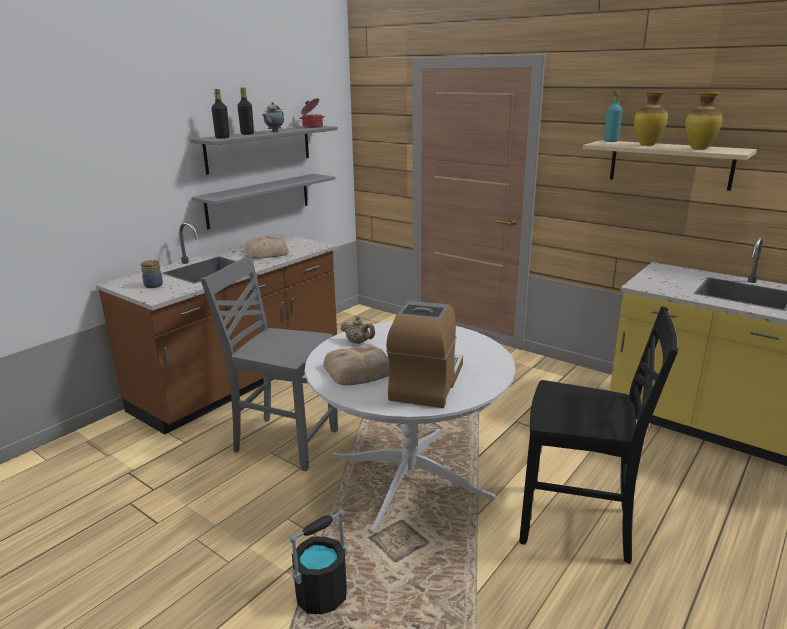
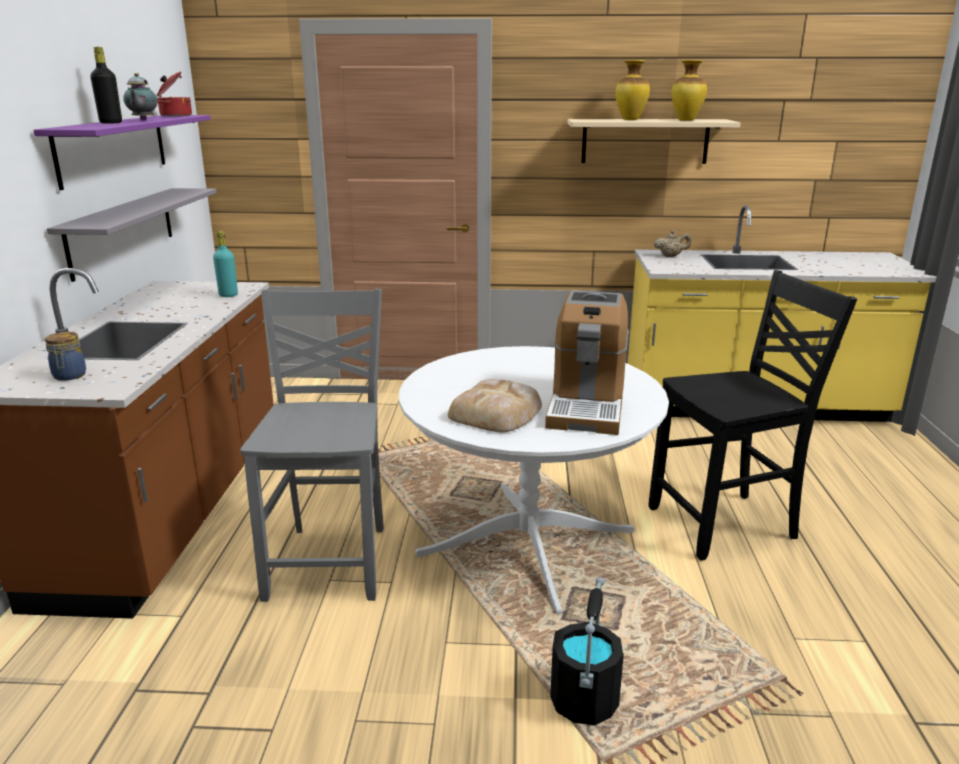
camera: 35 degrees left, 0 degrees up
(222, 138) = (92, 126): black bottle -> none
(259, 148) = (113, 148): grey shelf -> purple shelf
(267, 252) = (180, 304): bread -> none
(284, 441) = (331, 561): grey chair -> grey chair turned 105 degrees clockwise
(358, 342) = (443, 386): beige teapot -> beige teapot (671, 256)
(426, 383) = (587, 405): coffee machine -> coffee machine turned 150 degrees counterclockwise
(610, 141) = (583, 119): turquoise bottle -> turquoise bottle (228, 295)

